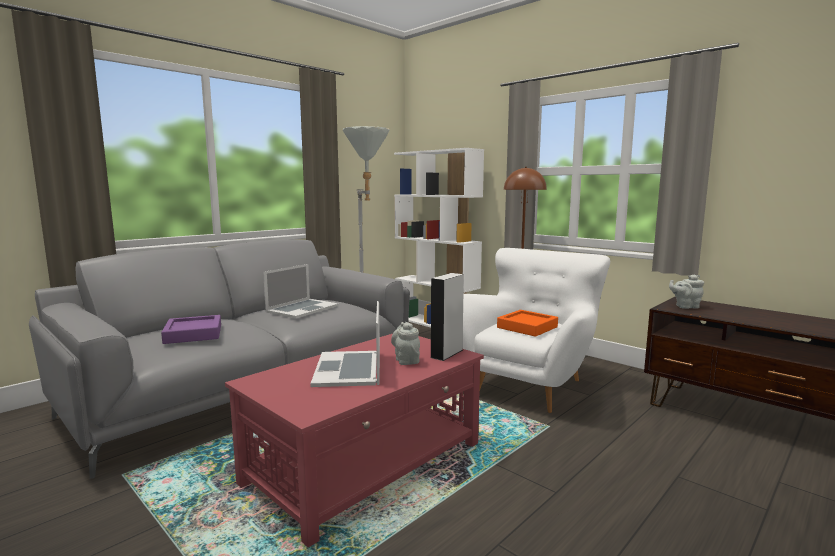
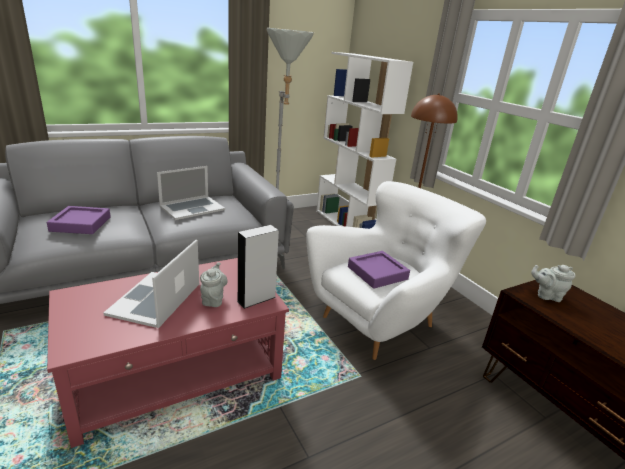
camera: 15 degrees right, 15 degrees up
(527, 327) = (377, 273): orange tray -> purple tray

